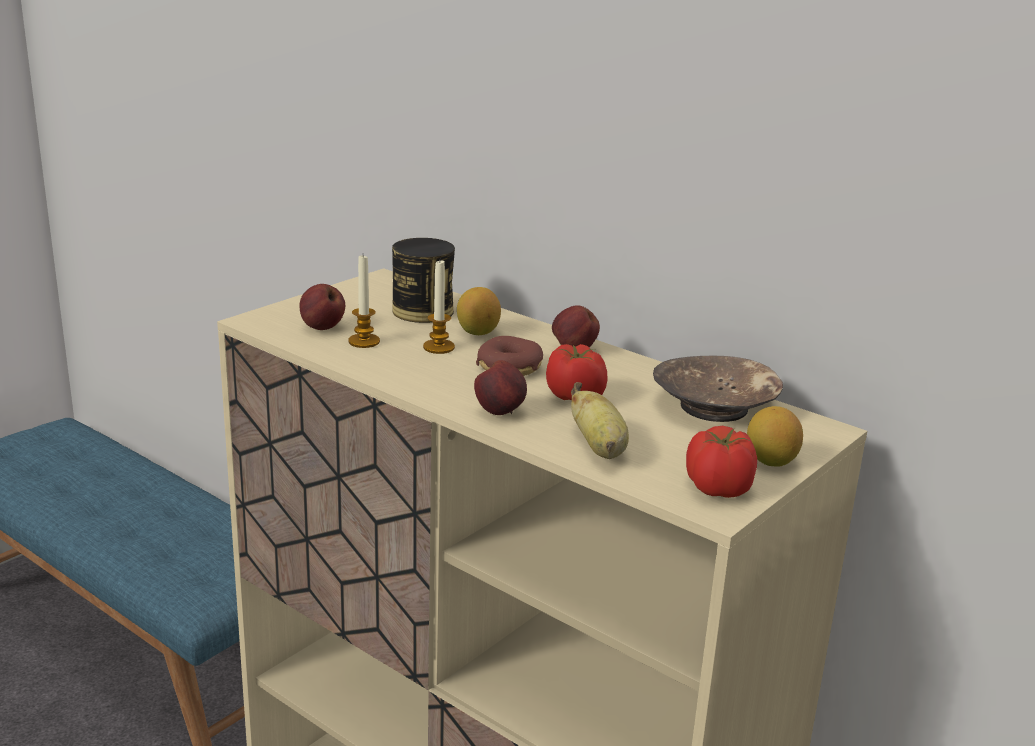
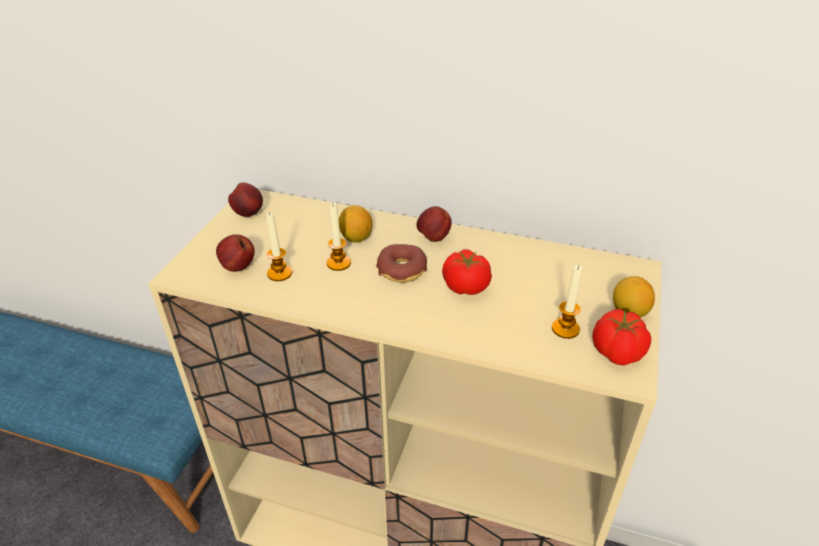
camera: 20 degrees left, 15 degrees up
(423, 311) = (303, 226): can -> none
(501, 412) = (426, 321): apple -> apple (249, 213)
(599, 448) = (516, 337): banana -> none
(669, 455) = (565, 329): none -> candle
(715, 407) = (560, 268): brown bowl -> none

